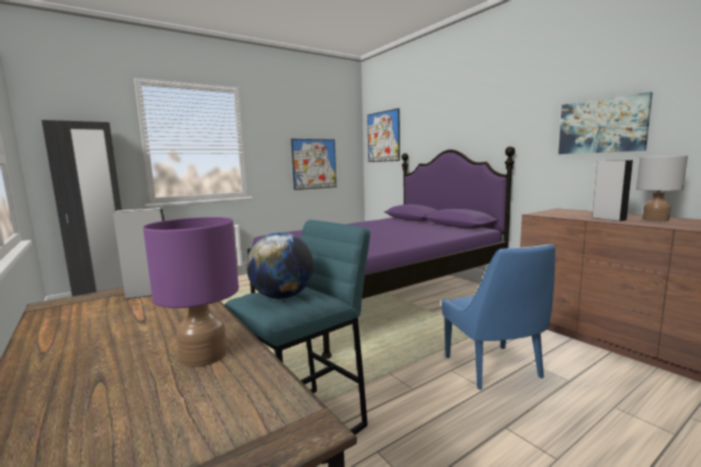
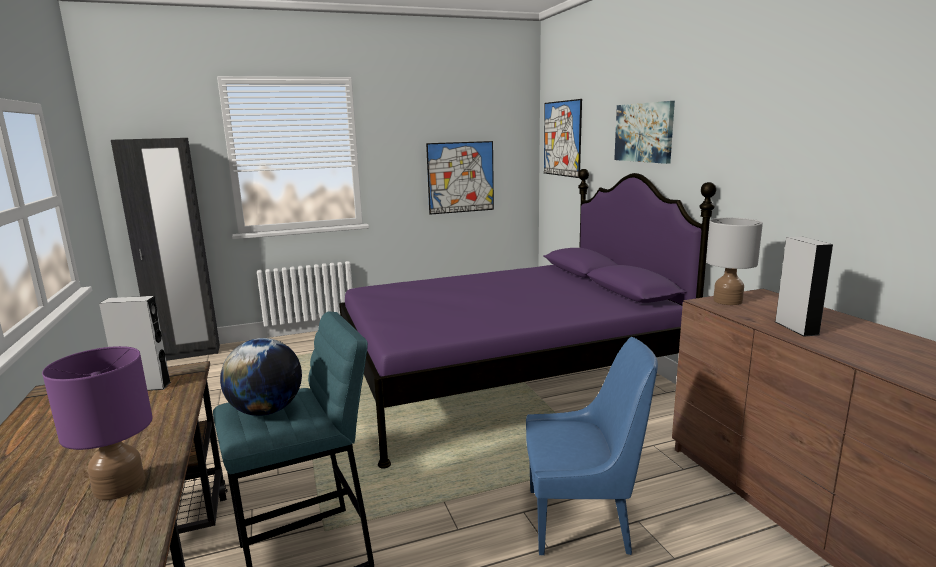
camera: 15 degrees right, 5 degrees up
(494, 368) = (582, 520): blue chair -> blue chair turned 90 degrees counterclockwise
(602, 126) = (833, 169): picture -> picture (644, 132)
(655, 219) = (868, 339): grey table lamp -> grey table lamp (727, 301)

